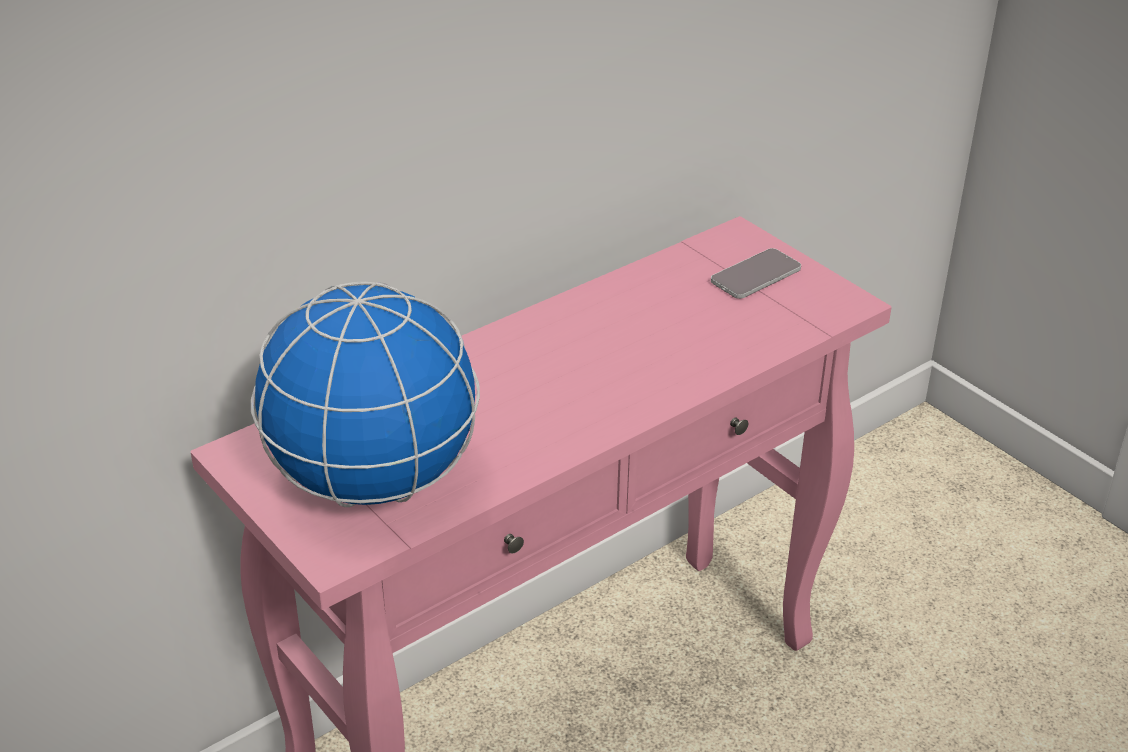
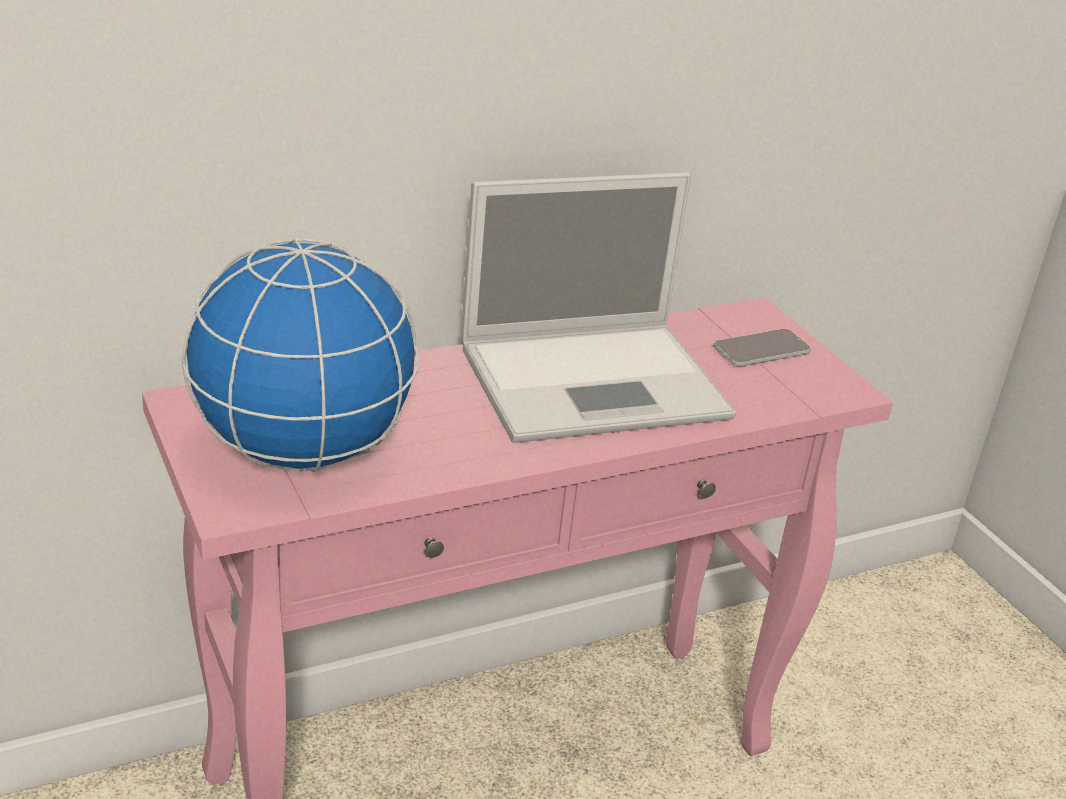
camera: 10 degrees right, 5 degrees down
(617, 343) = (597, 381): none -> laptop

